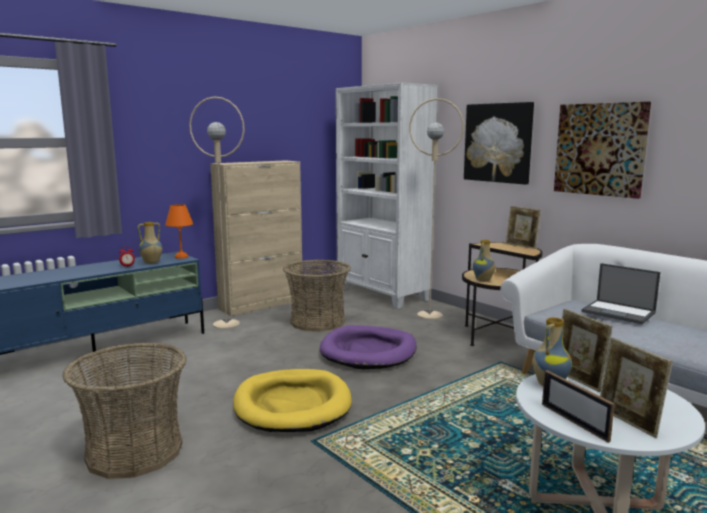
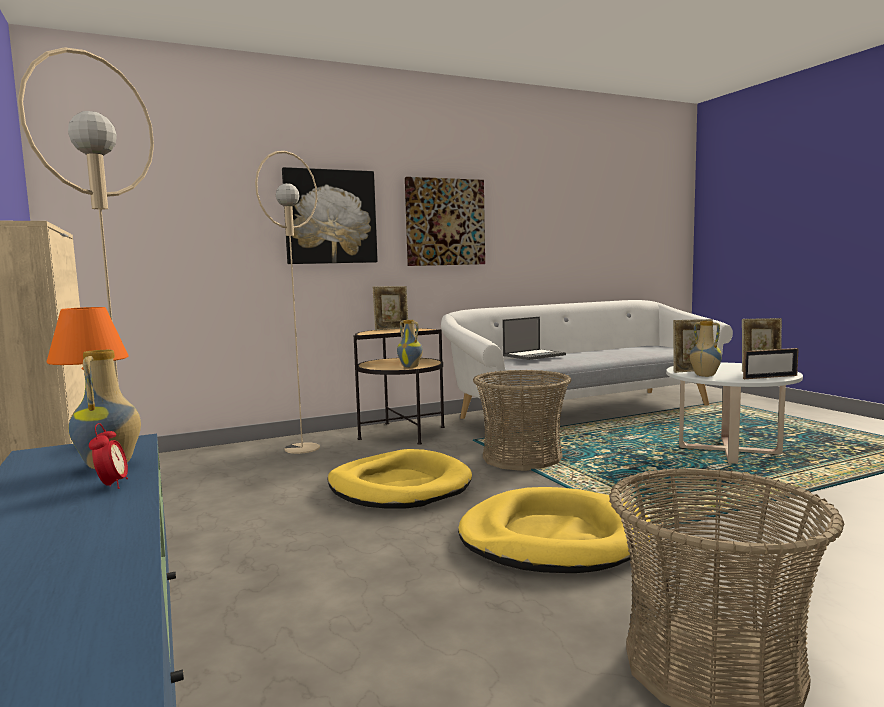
camera: 75 degrees left, 5 degrees down
(317, 322) = (241, 507): basket -> basket (522, 458)
(368, 351) = (399, 486): purple dog bed -> yellow dog bed
(382, 295) = (178, 461): white bookcase -> none

